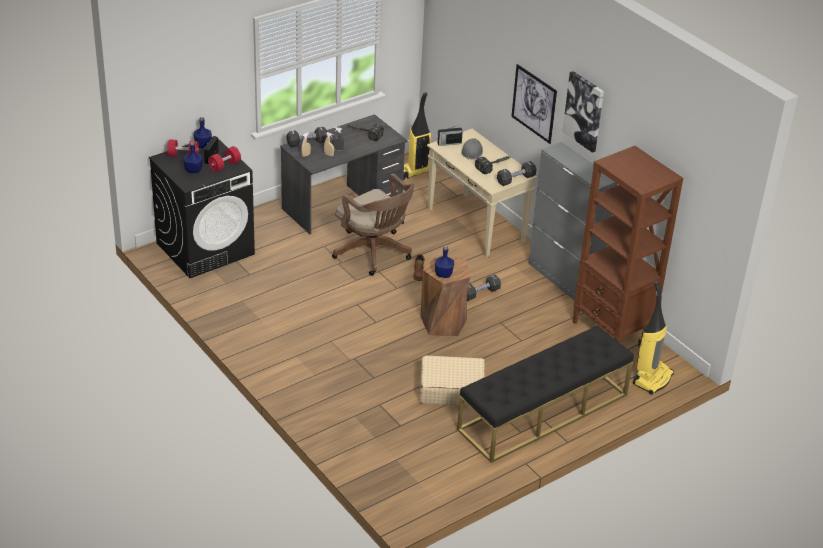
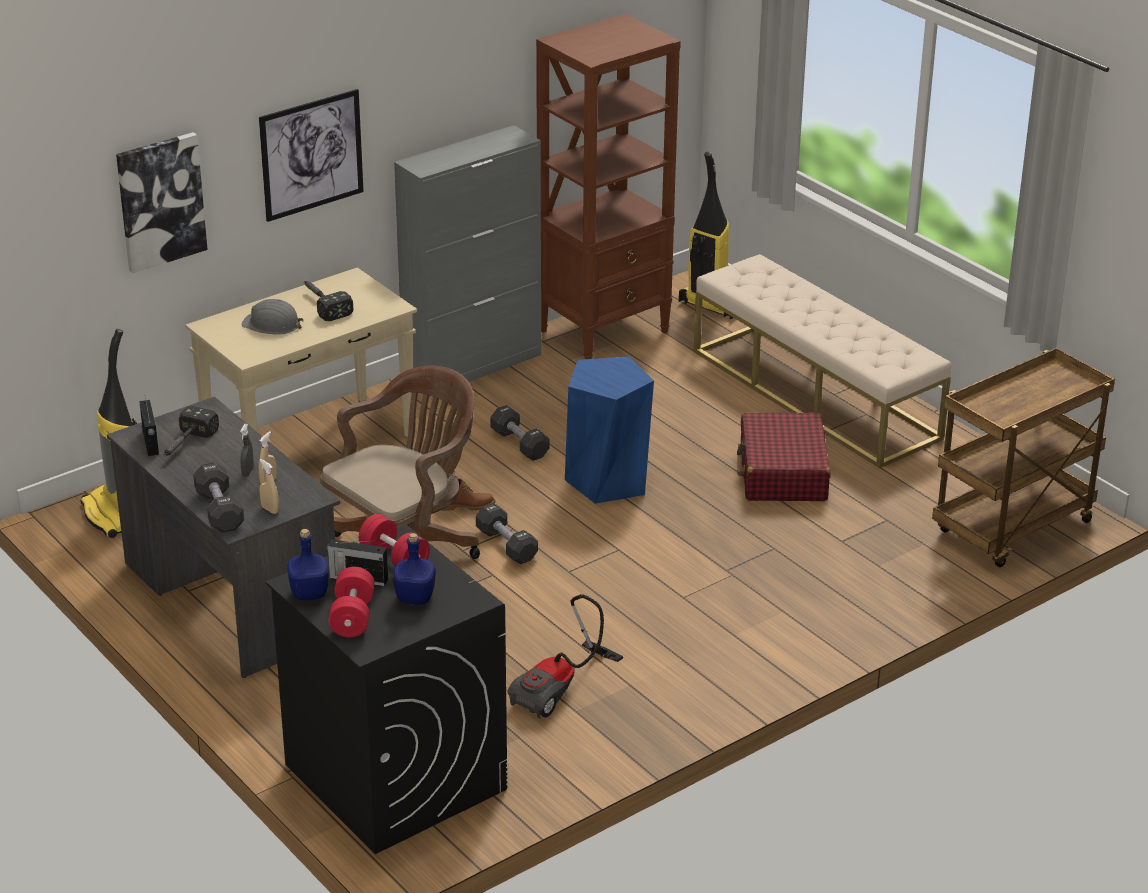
camera: 90 degrees left, 5 degrees down
(258, 297) = (561, 690): none -> vacuum cleaner
(388, 478) = (1012, 529): none -> brown cart
(443, 322) = (608, 480): brown stool -> blue stool
(444, 274) = (627, 379): blue bottle -> none
(449, 143) = (241, 347): radio -> radio (150, 442)
(451, 389) = (782, 473): beige suitcase -> red suitcase
(516, 179) = (368, 285): black dumbbell -> black dumbbell (506, 545)
(543, 412) = (815, 394): black bench -> beige bench
(584, 111) = (420, 75): picture -> picture (160, 201)

